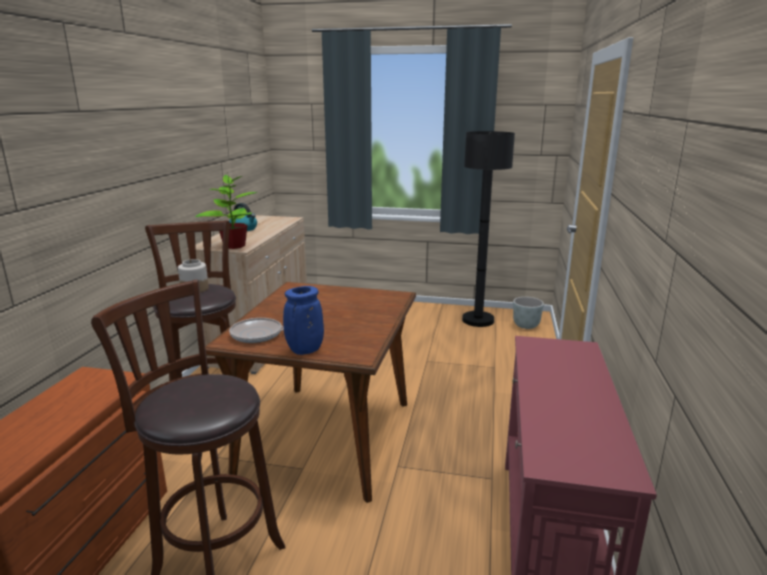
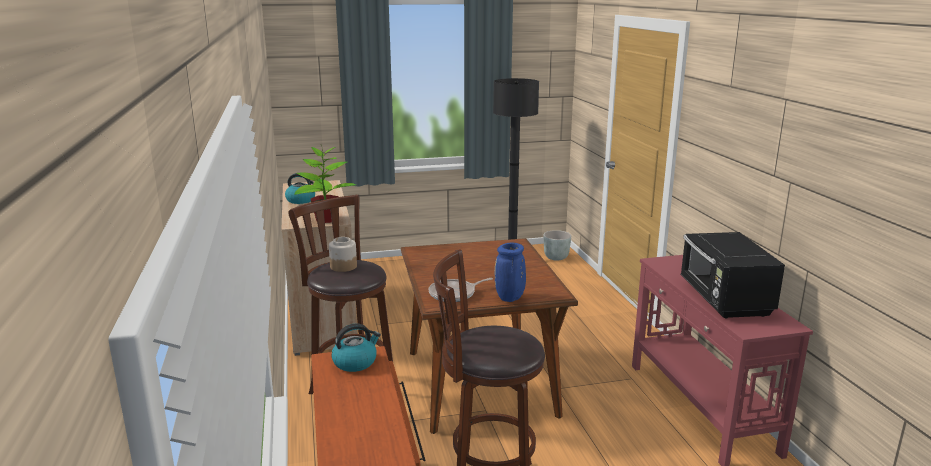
camera: 25 degrees left, 0 degrees up
(99, 384) = (355, 362): none -> kettle
(564, 411) = (724, 300): none -> black microwave

